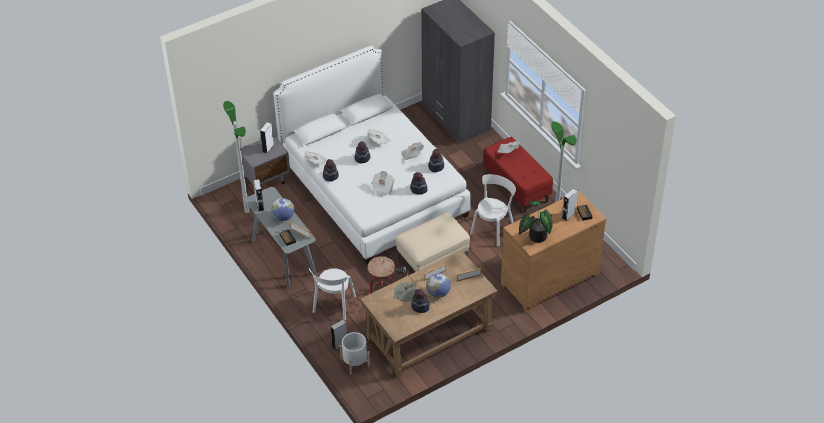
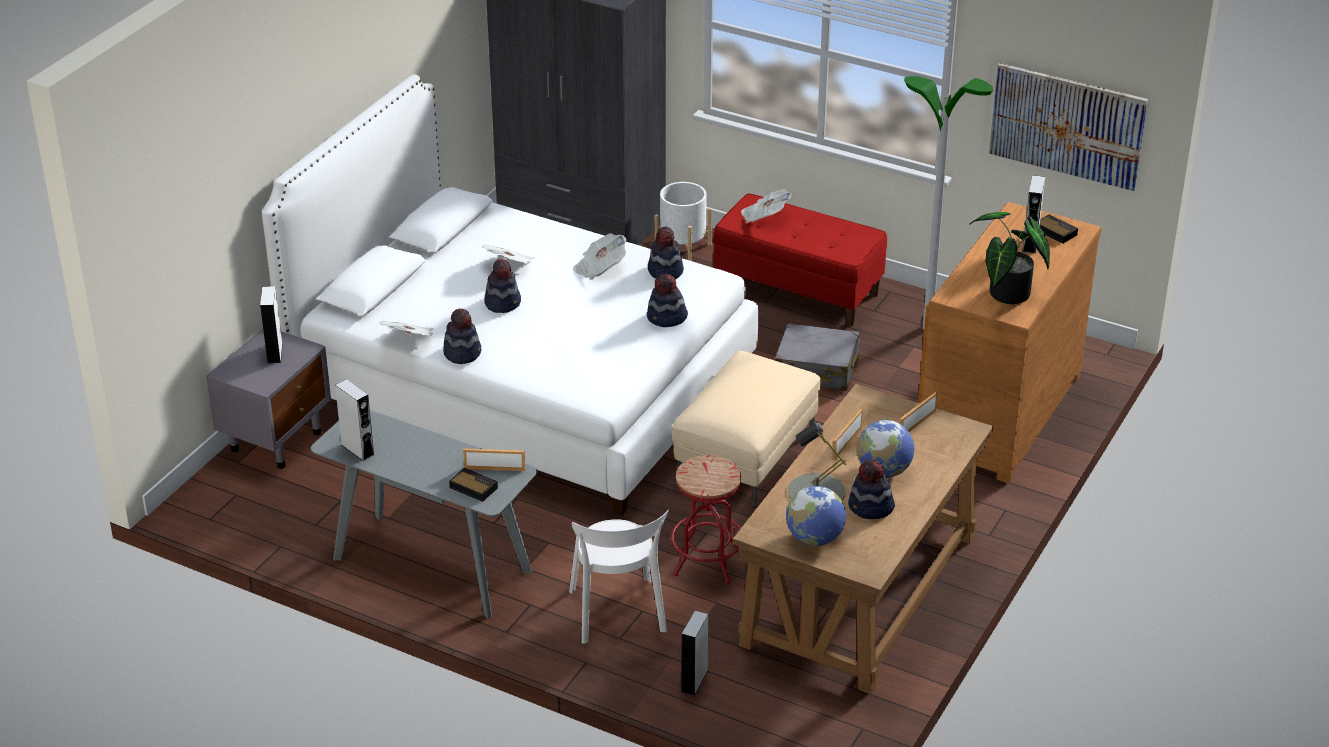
camera: 30 degrees left, 10 degrees down
(246, 211) = (277, 510): floor lamp -> none
(283, 217) = (429, 452): globe -> globe (814, 538)
(355, 362) = (757, 702): white planter -> white planter (683, 247)
(382, 189) = (593, 340): newspaper -> none
(493, 228) = (817, 370): white chair -> grey suitcase
(616, 167) = (1067, 125): none -> picture

